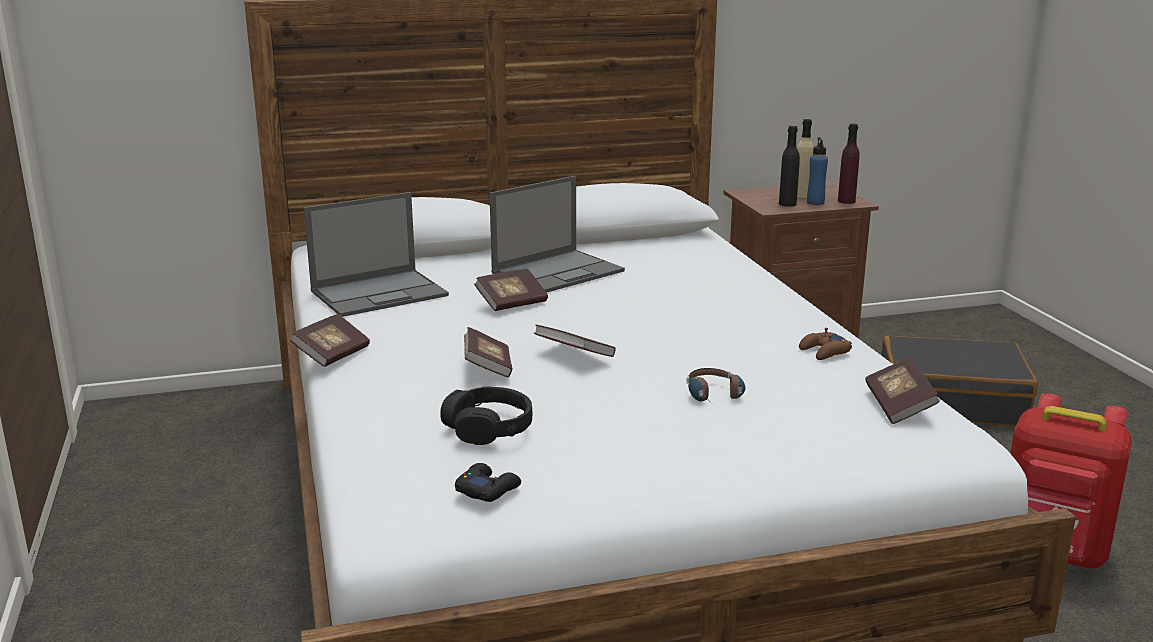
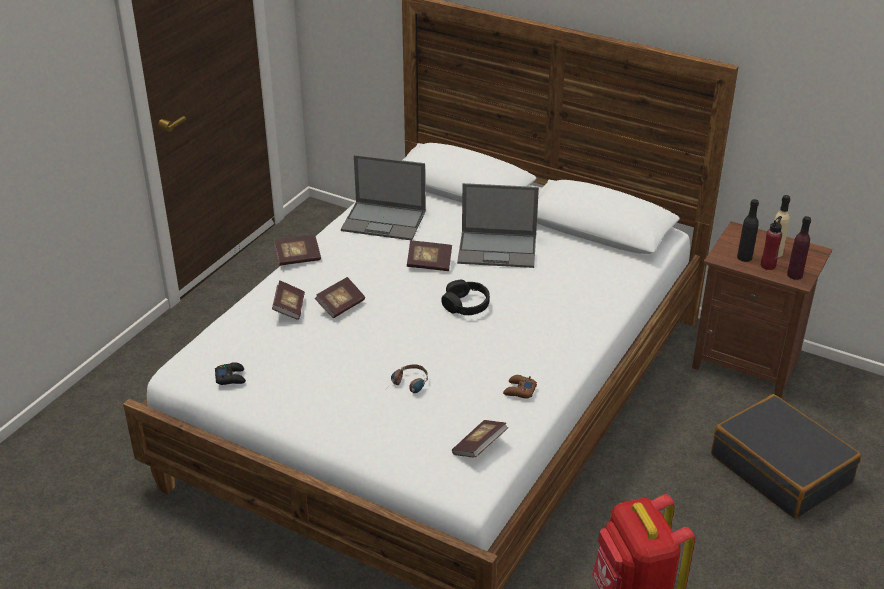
camera: 45 degrees right, 15 degrees up
(488, 428) = (280, 344): black headphones -> black headphones (466, 305)
(574, 356) = (392, 320): book -> book (289, 308)
(815, 202) = (768, 265): blue bottle -> red bottle

